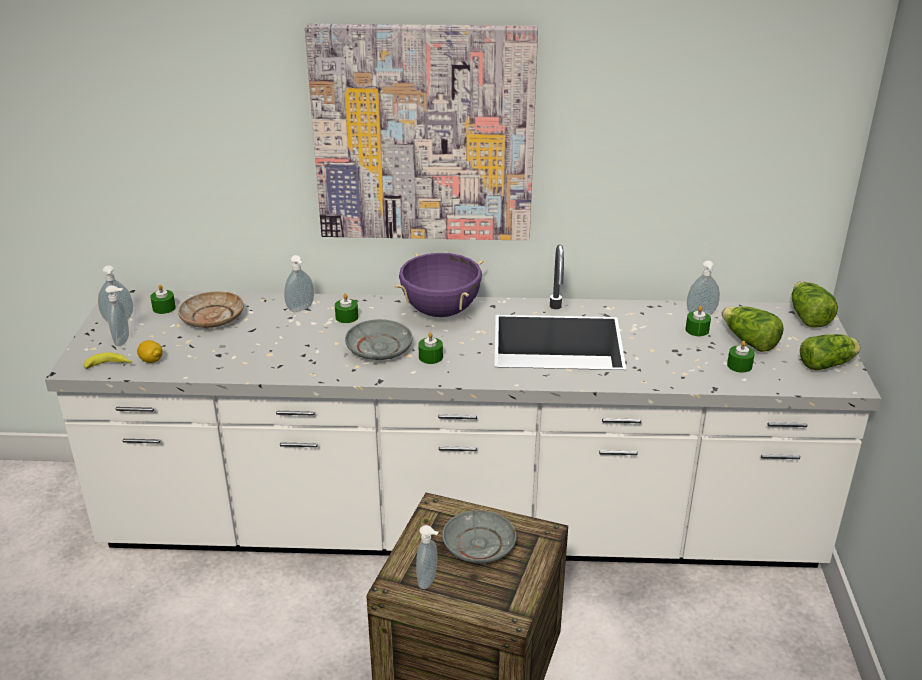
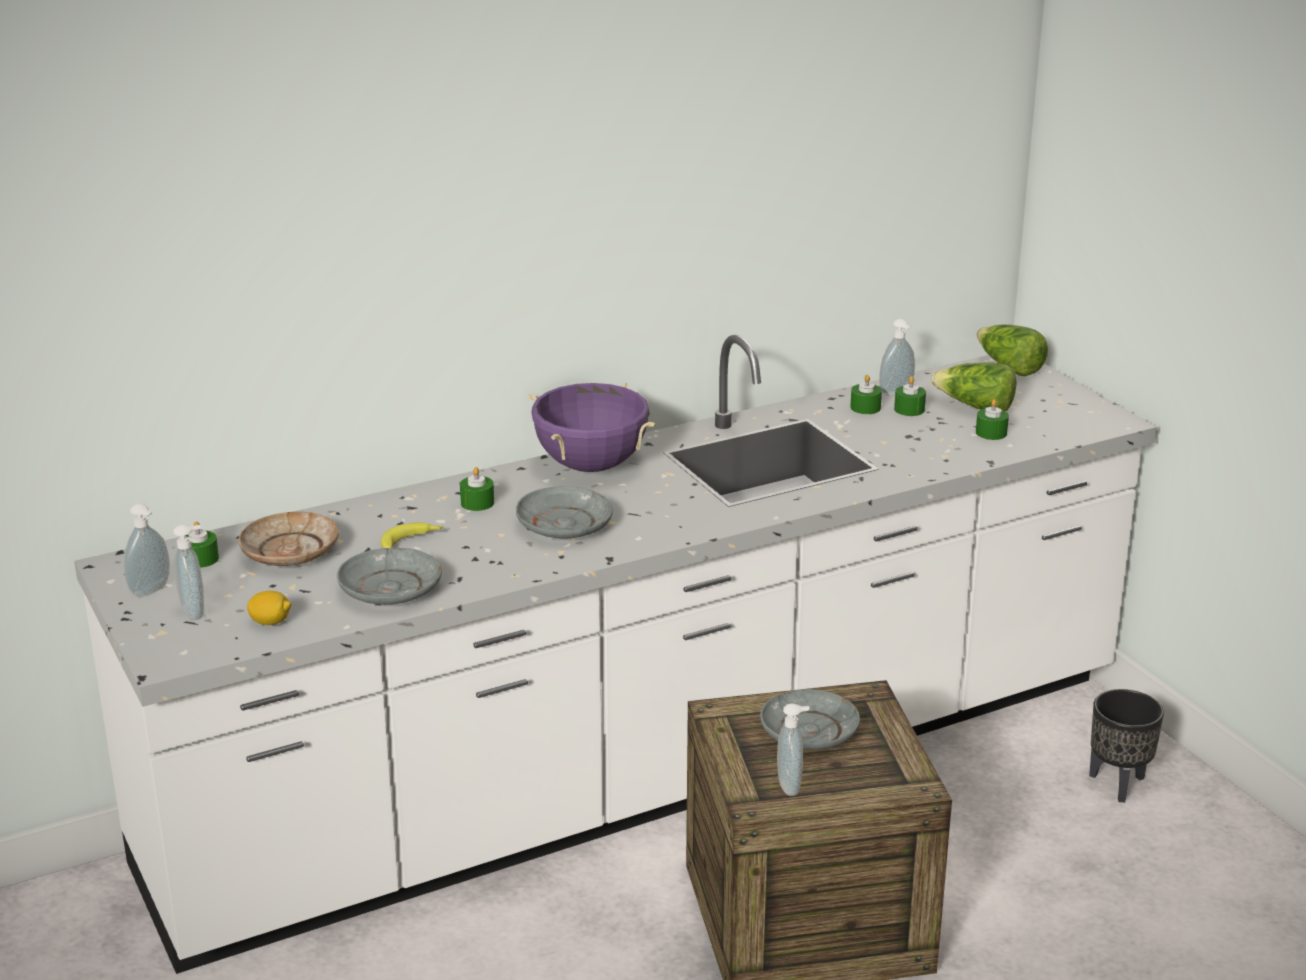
camera: 30 degrees left, 5 degrees down
(110, 366) = (218, 644): banana -> banana (412, 541)
(235, 360) = (389, 589): none -> grey plate
(301, 309) = (403, 510): soap dispenser -> none
(424, 134) = (538, 220): picture -> none
(430, 357) = (640, 517): green candle -> green candle (865, 408)
(773, 659) = (1119, 784): none -> black planter
(828, 364) = (1076, 408): lettuce -> none

